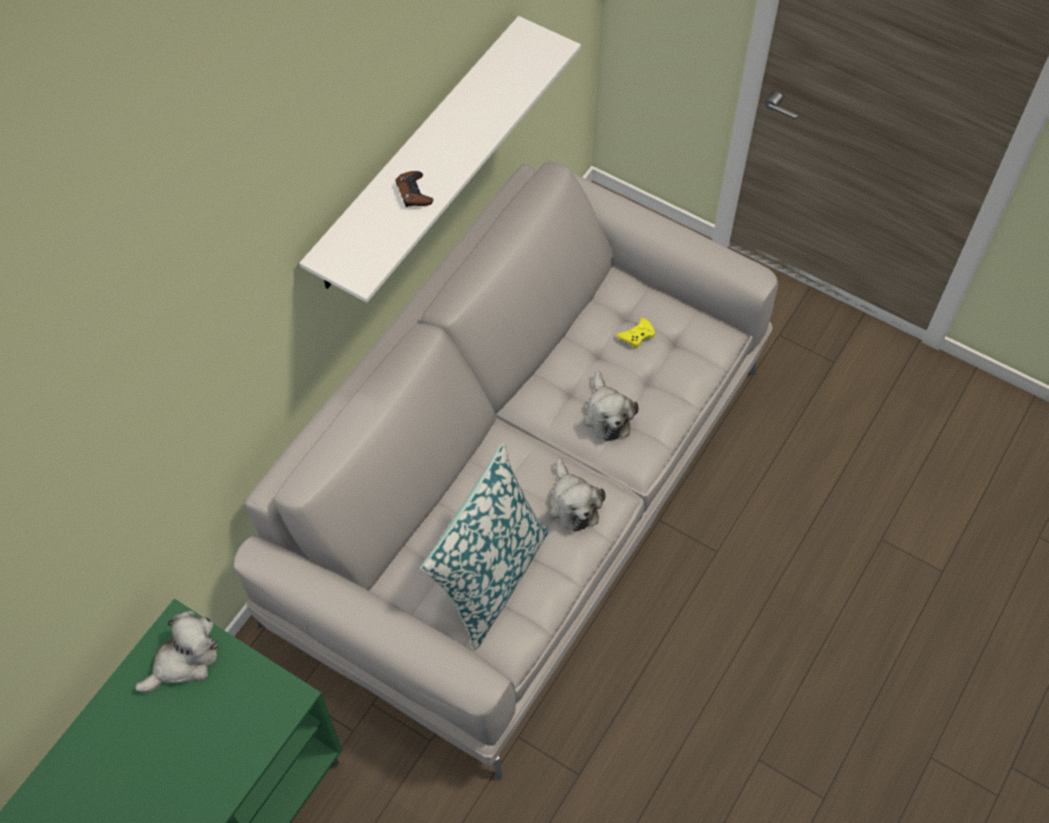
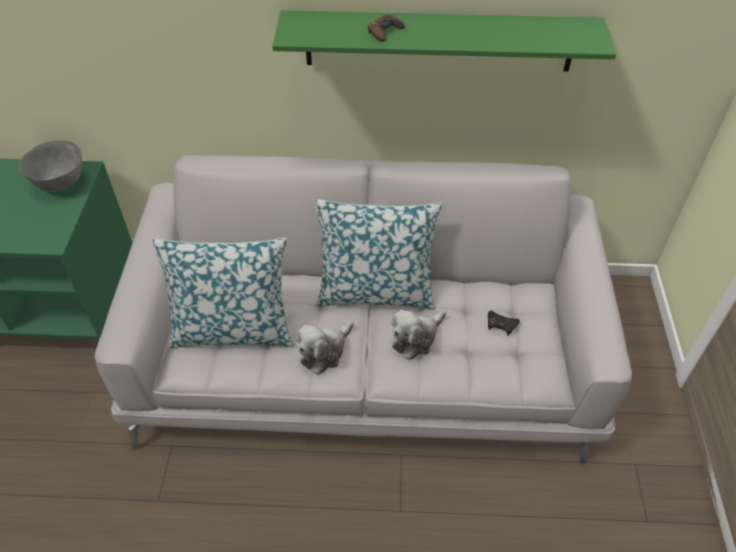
camera: 60 degrees right, 10 degrees down
(184, 660) = (60, 184): plush toy -> grey bowl
(417, 155) = (439, 41): white shelf -> green shelf
(524, 420) = (375, 291): none -> pillow
(637, 335) = (501, 324): yellow game controller -> black game controller

